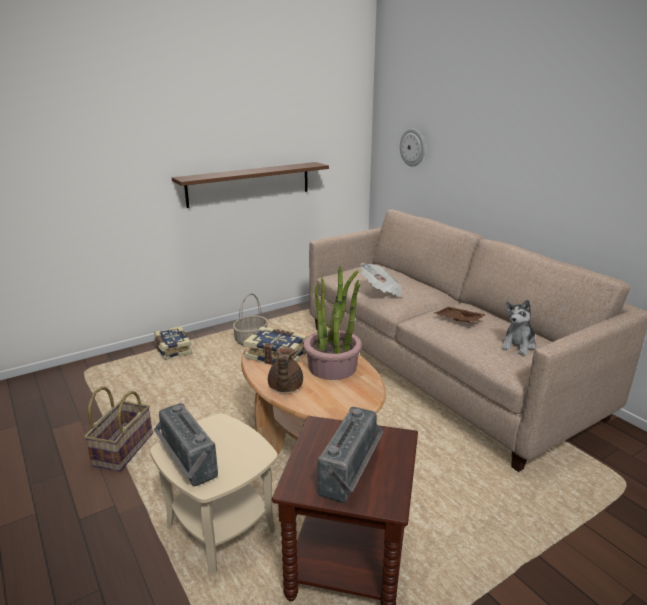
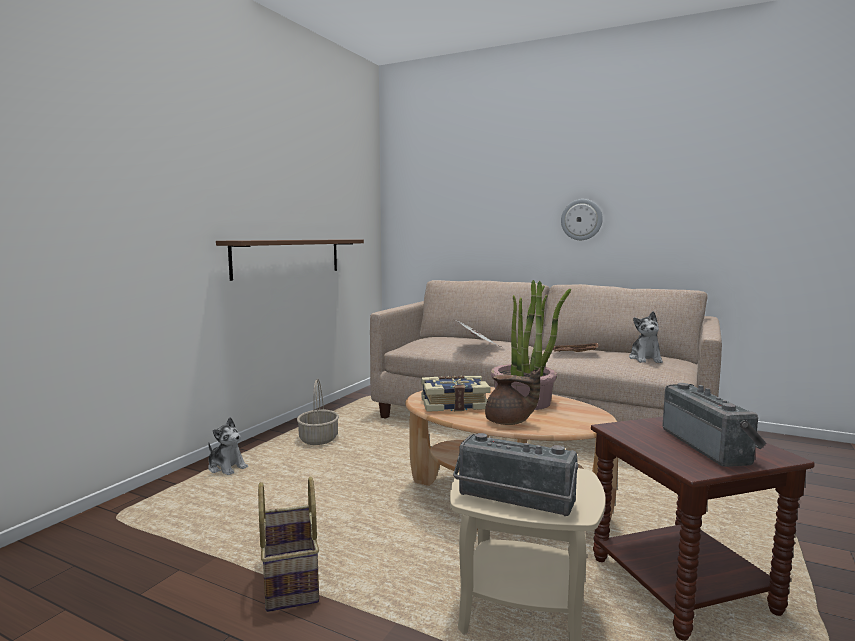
camera: 30 degrees left, 15 degrees down
(172, 349) = (227, 467): book -> plush toy
(285, 387) = (509, 422): brown teapot -> brown teapot turned 45 degrees counterclockwise
(413, 147) = (438, 222): wall clock -> wall clock (581, 219)

